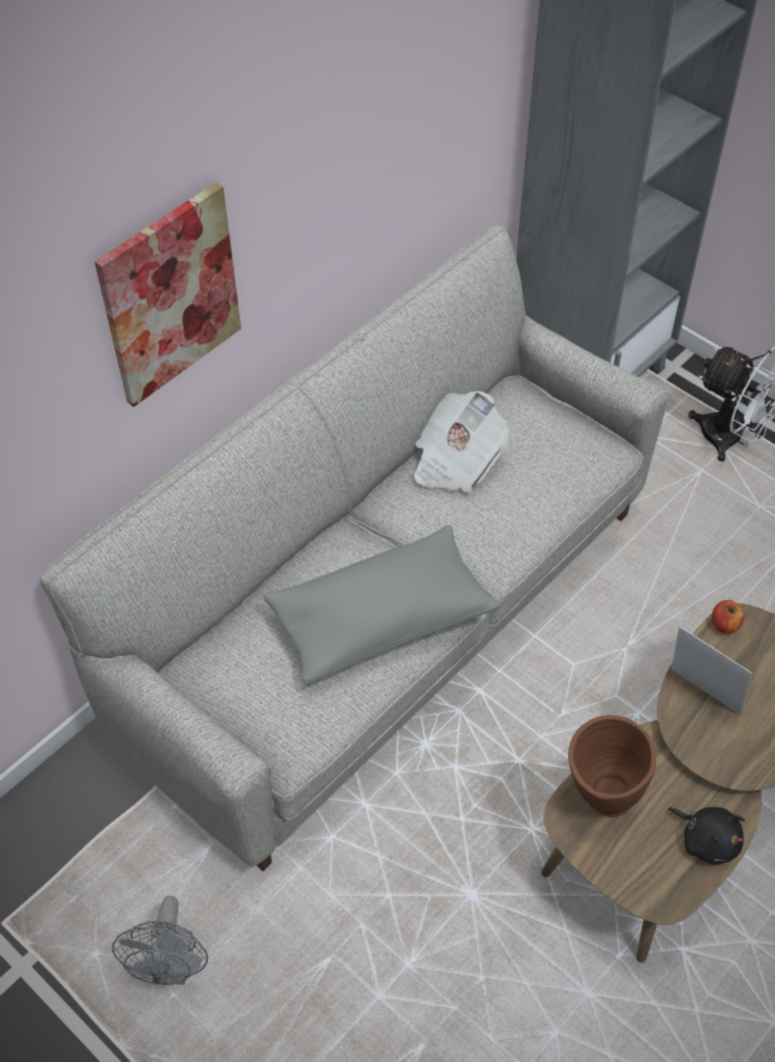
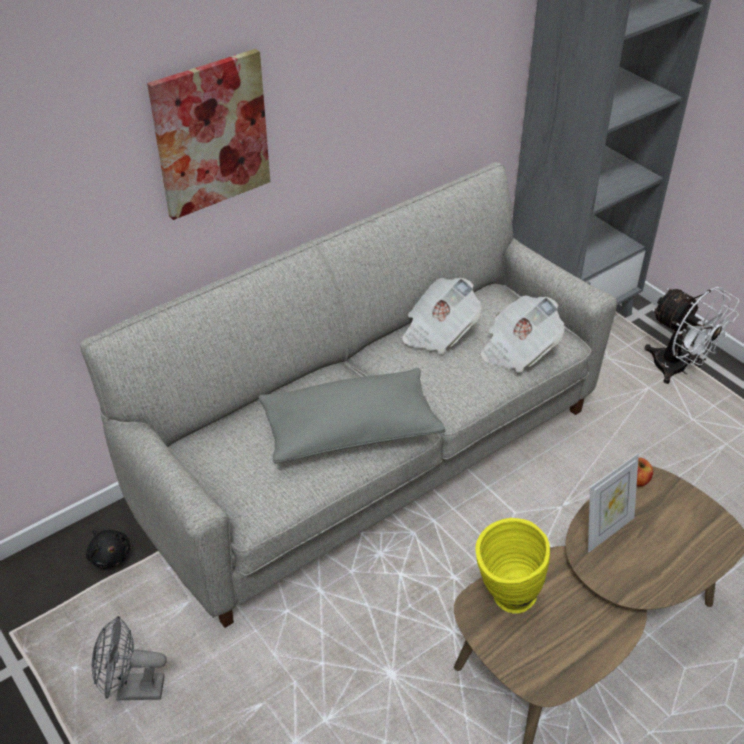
camera: 10 degrees right, 10 degrees down
(172, 968) = (132, 689): grey fan -> grey fan turned 75 degrees clockwise
(559, 473) = (518, 349): none -> newspaper
(600, 801) = (505, 599): brown vase -> yellow vase
(701, 697) = (606, 530): picture frame -> picture frame turned 90 degrees clockwise
(707, 840) = (591, 644): black plush toy -> black plush toy (109, 555)

